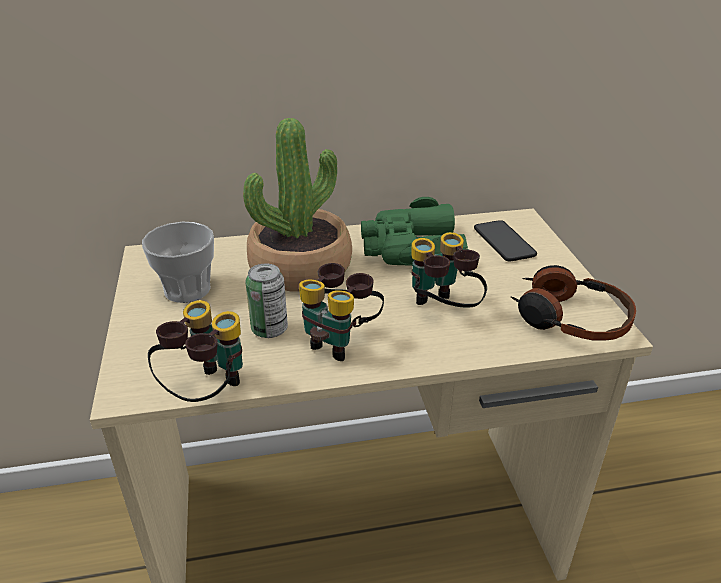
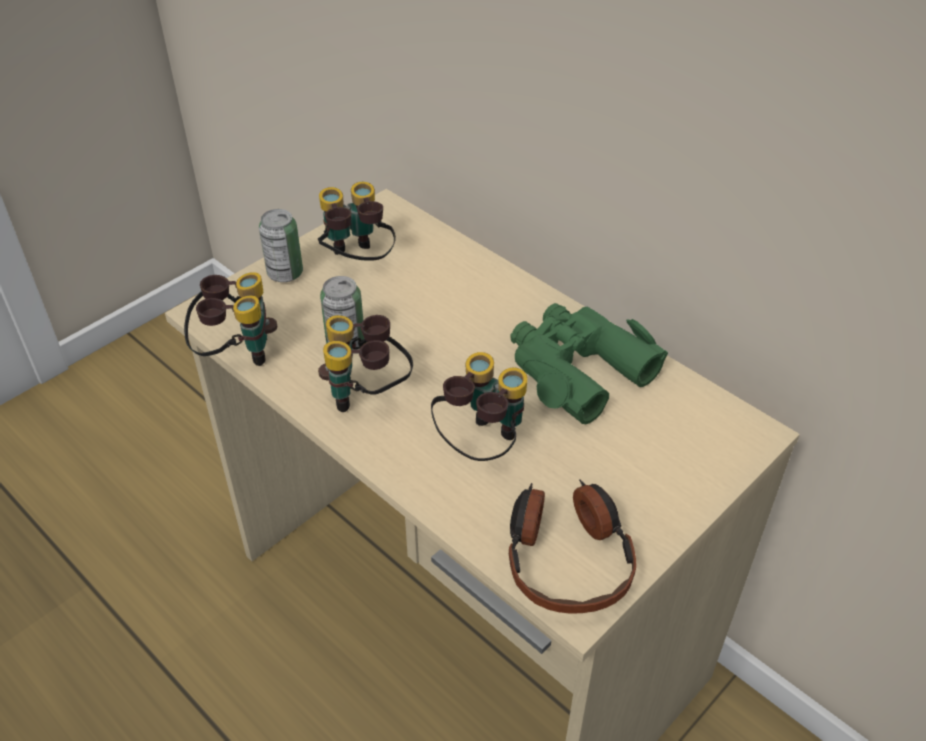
camera: 55 degrees right, 10 degrees up
(146, 328) = (285, 273): none -> can
(187, 289) = (357, 262): cup -> binoculars
(300, 267) = (459, 309): potted plant -> none
(504, 242) = (677, 438): phone -> none

